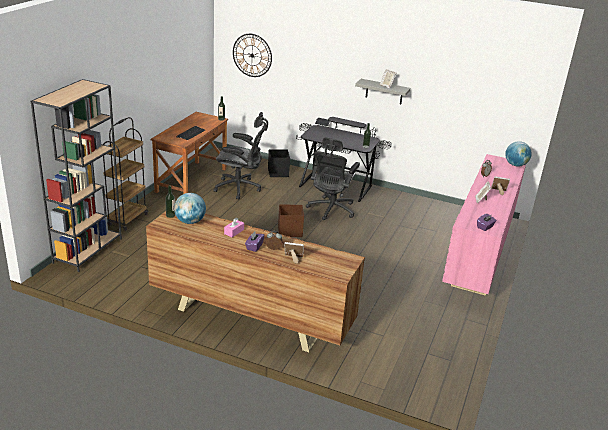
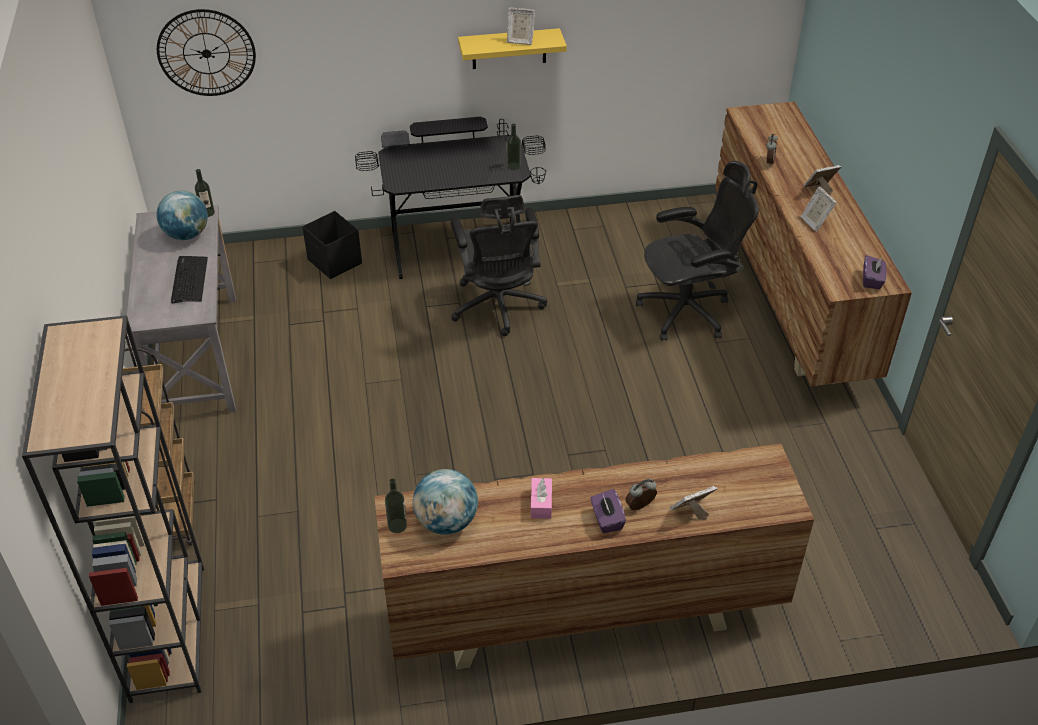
camera: 30 degrees left, 15 degrees up
(191, 180) = (197, 356): brown desk -> grey desk
(240, 188) = (303, 332): office chair -> office chair (689, 311)
(290, 231) = (476, 389): brown storage box -> none
(384, 91) = (509, 49): grey shelf -> yellow shelf
(478, 259) = (789, 301): pink cabinet -> brown cabinet
(515, 165) = (787, 115): globe -> globe (187, 234)

